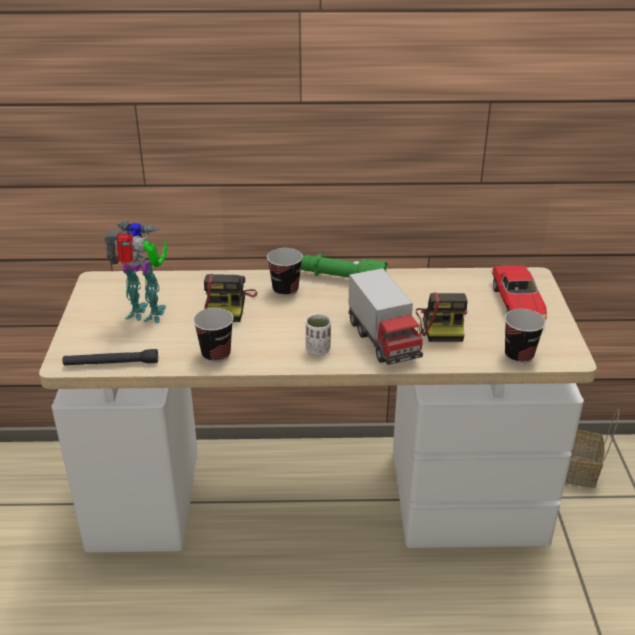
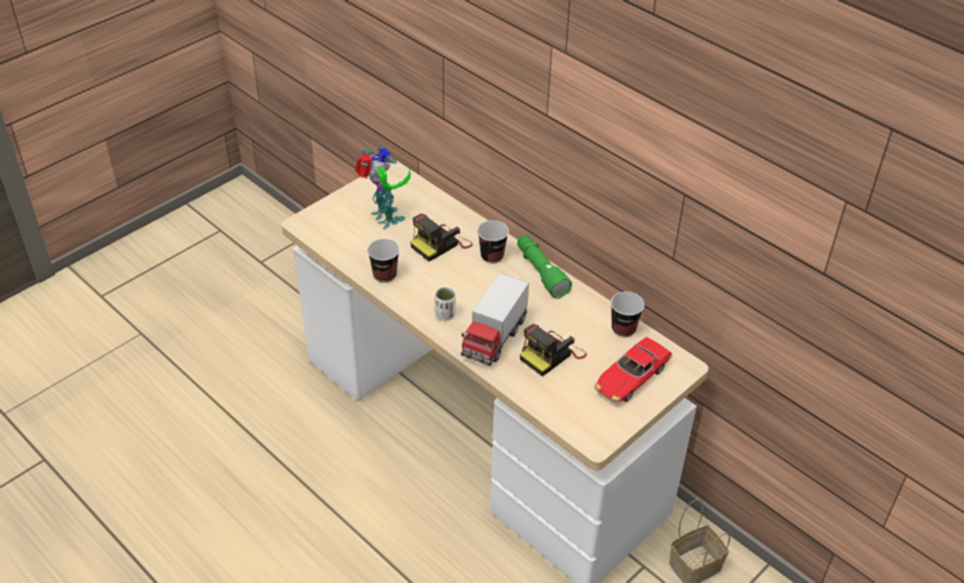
camera: 45 degrees right, 10 degrees up
(111, 364) = (323, 241): black flashlight -> none
(519, 355) = (563, 413): cup -> cup (623, 329)

